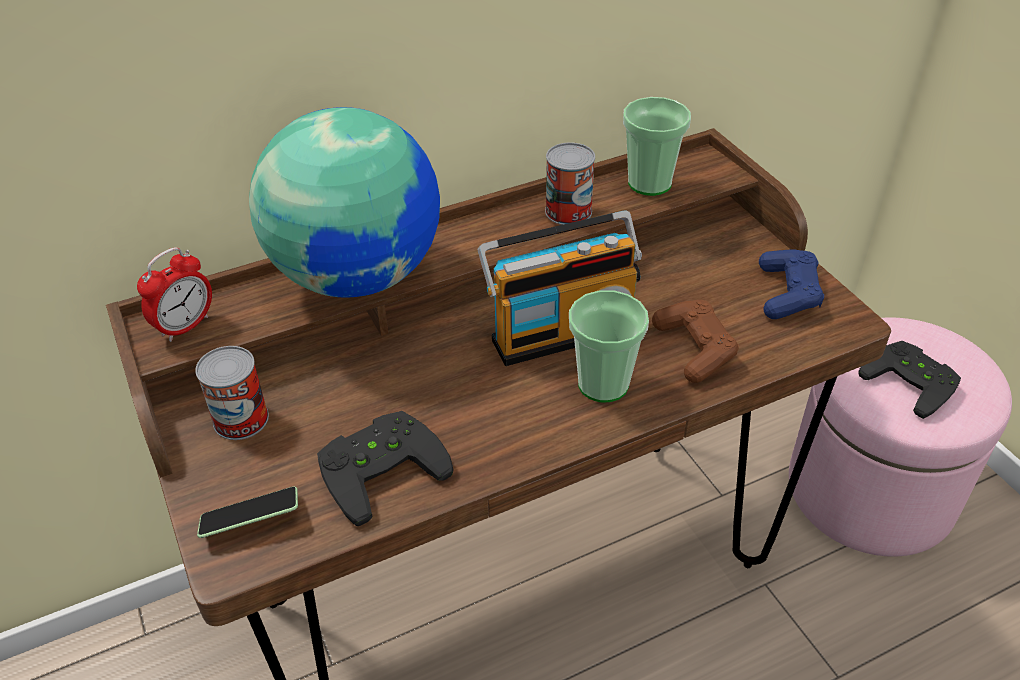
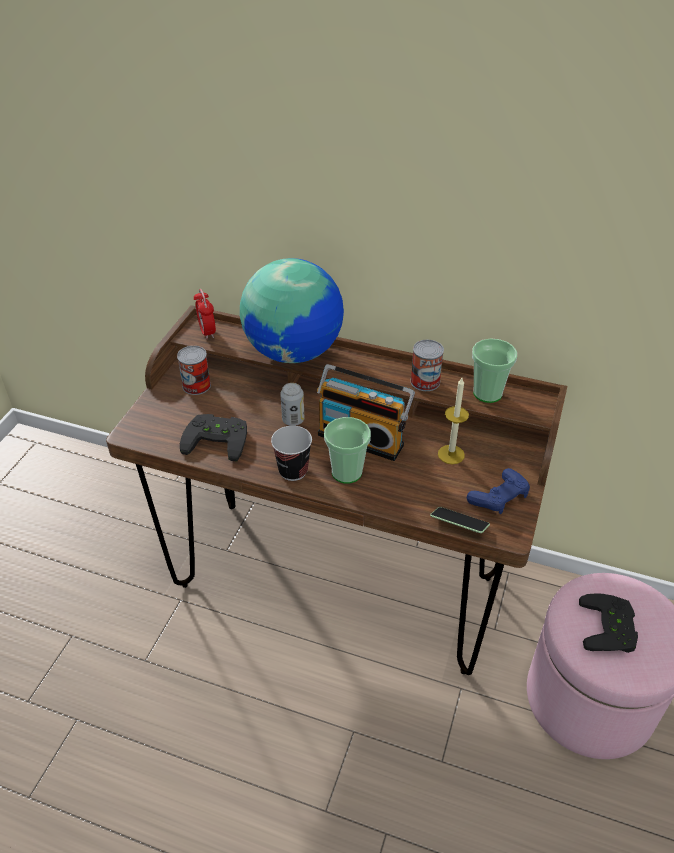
camera: 45 degrees right, 0 degrees up
(185, 326) = (207, 332): alarm clock -> alarm clock turned 75 degrees clockwise
(251, 520) = (153, 425): phone -> phone (459, 525)
(446, 369) = (293, 420): none -> can
(539, 431) = (293, 471): none -> cup
(678, 282) = (451, 454): none -> candle
(694, 349) = (410, 488): brown game controller -> none

